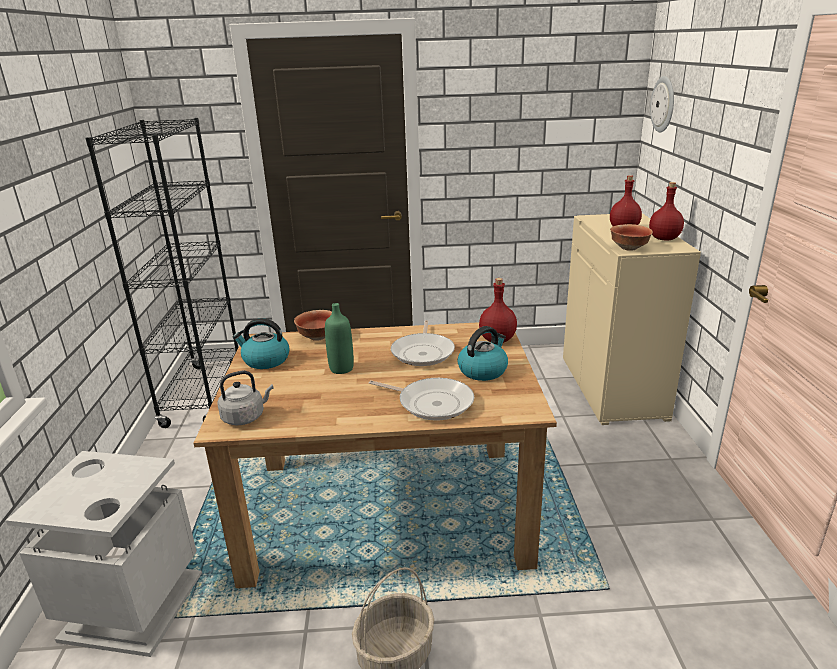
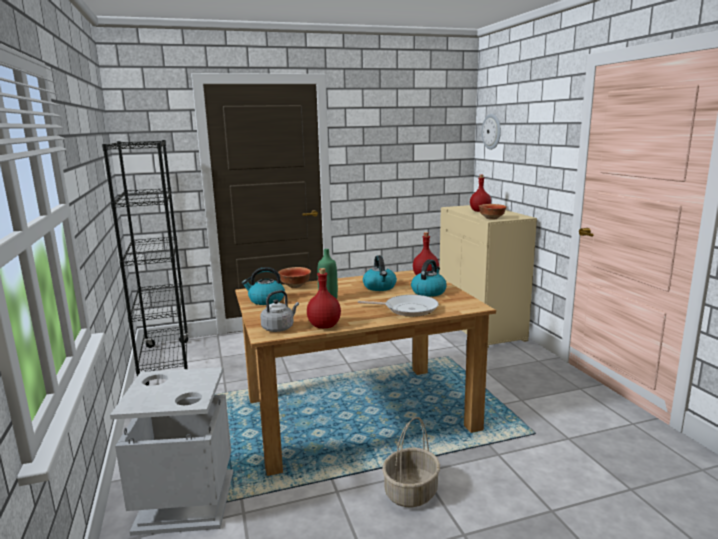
camera: 15 degrees left, 10 degrees down
(423, 352) = (380, 287): frying pan -> kettle
(664, 239) = (509, 214): red bottle -> red bottle (325, 326)

